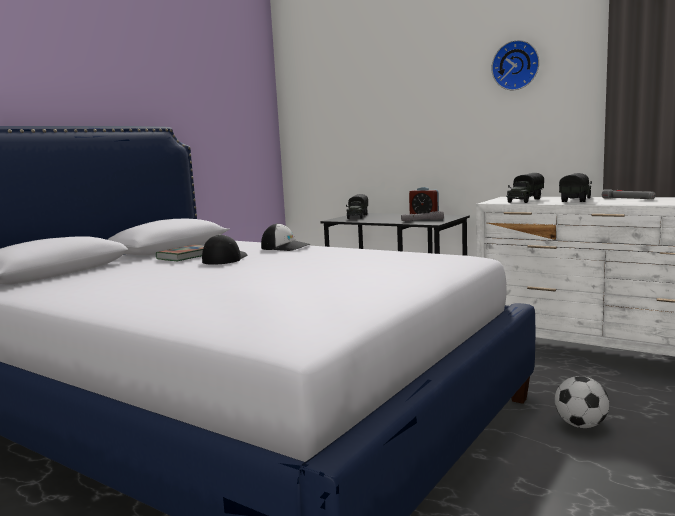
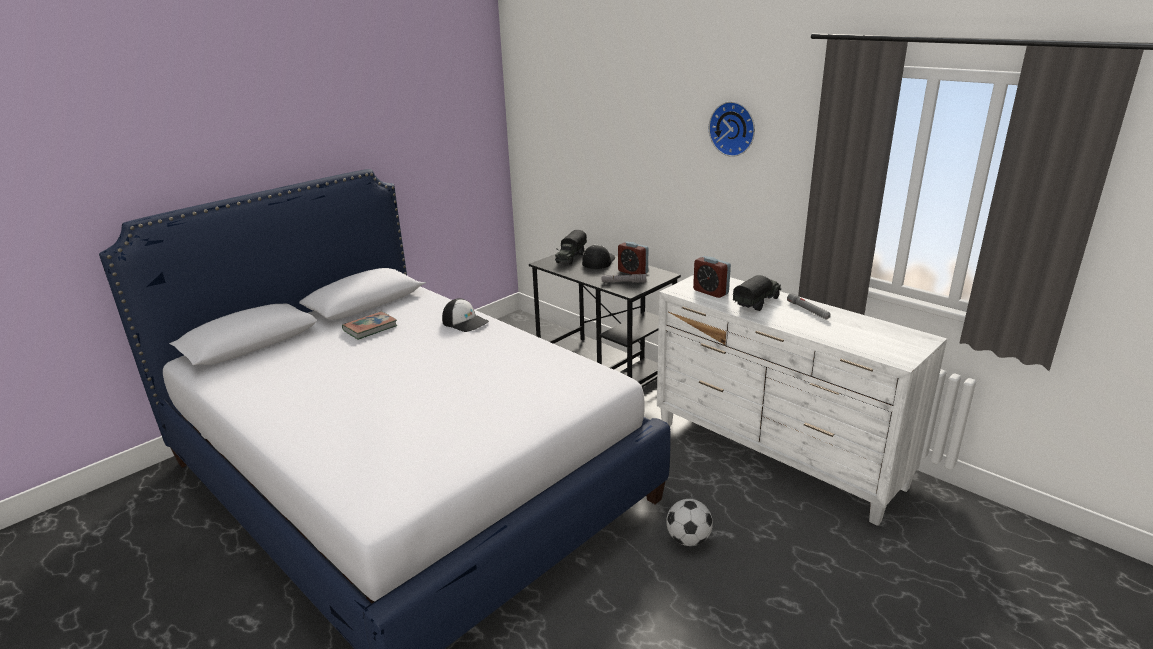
camera: 10 degrees right, 15 degrees up
(224, 259) = (399, 340): cap -> cap (598, 261)
(524, 200) = (710, 292): toy truck -> alarm clock

